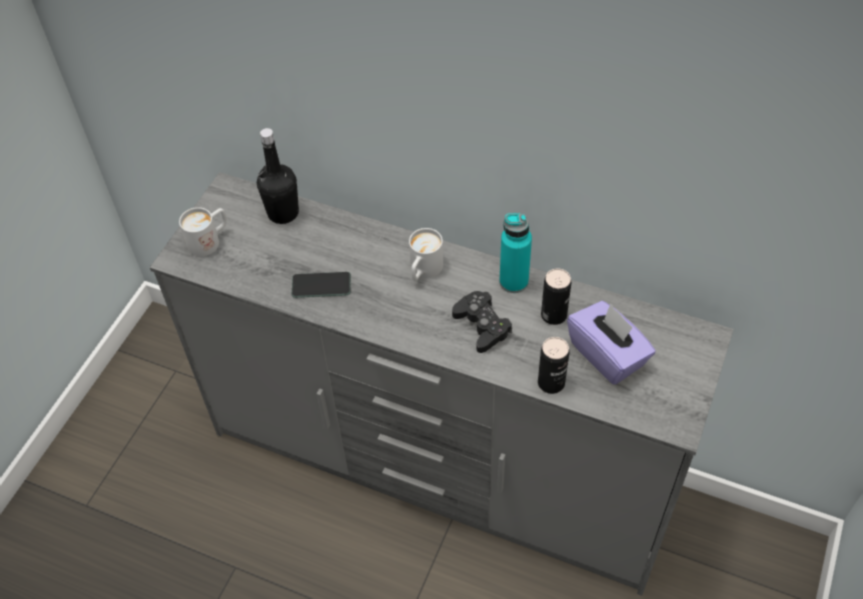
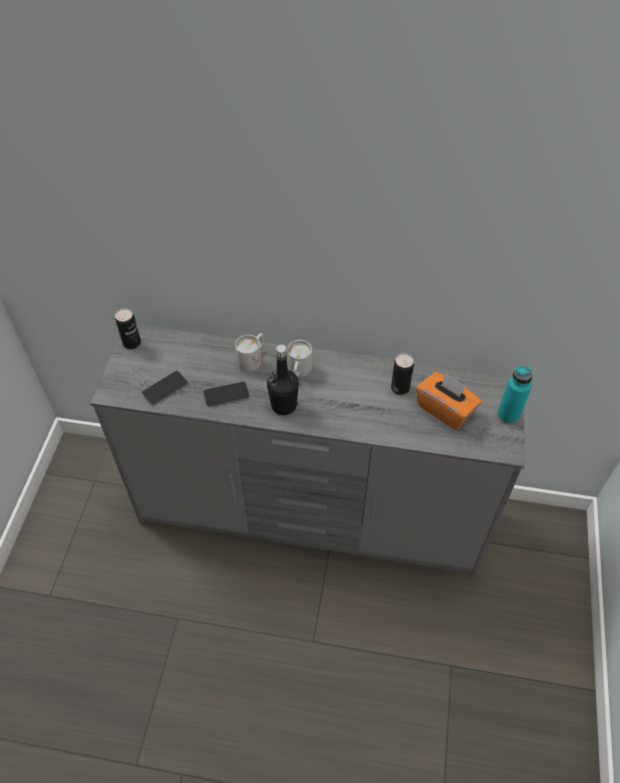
camera: 15 degrees left, 0 degrees up
(209, 240) = (131, 375): white mug -> white mug (252, 358)
(246, 264) = (165, 388): none -> phone
(283, 213) = (182, 346): black bottle -> black bottle (283, 405)
(482, 325) = (352, 404): black game controller -> none
(513, 282) = (365, 369): turquoise bottle -> turquoise bottle (508, 415)
(551, 383) = (412, 436): can -> can (132, 343)
(607, 355) = (445, 409): purple tissue box -> orange tissue box

